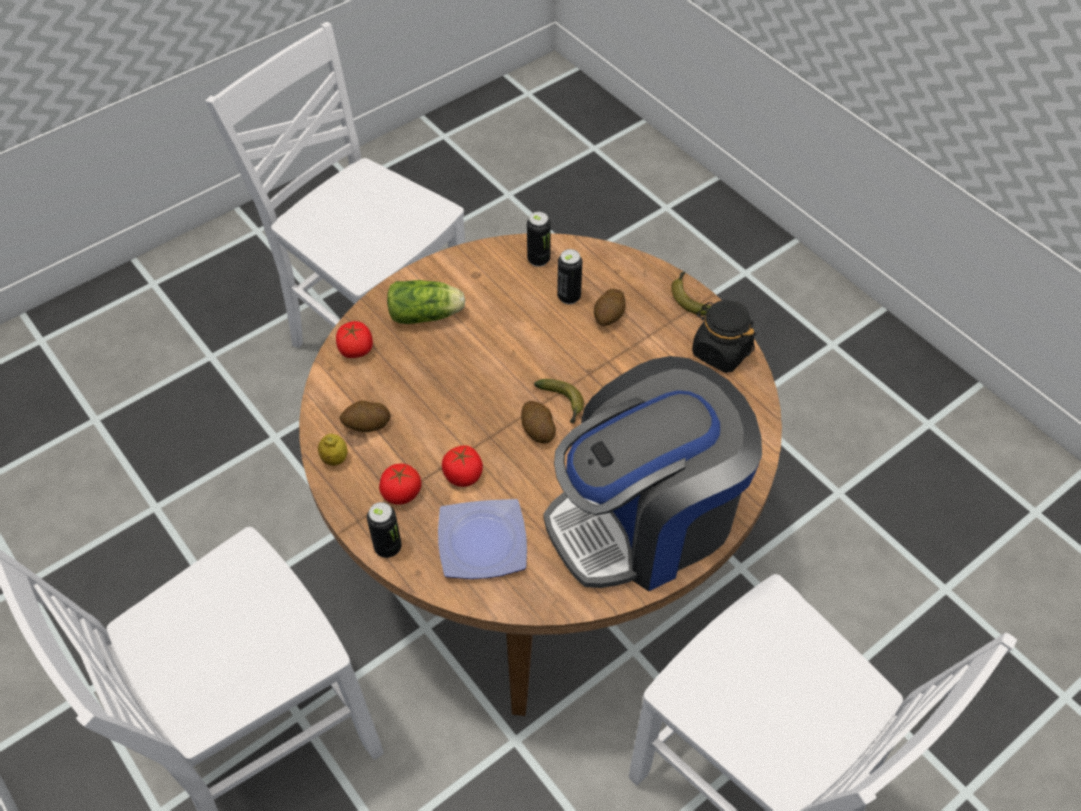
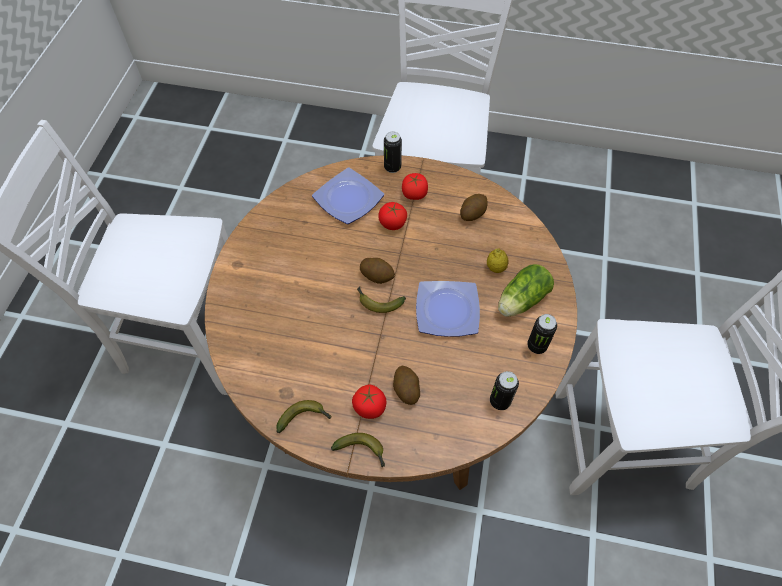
camera: 140 degrees right, 5 degrees up
(335, 459) = (467, 186): lemon -> lemon (496, 268)
(356, 349) = (532, 248): tomato -> tomato (370, 407)
(504, 350) = (448, 311): none -> plate
(569, 297) = (448, 384): can -> can (537, 346)
(645, 519) = (270, 267): coffee machine -> none
(720, 352) = (305, 418): black jar -> banana

